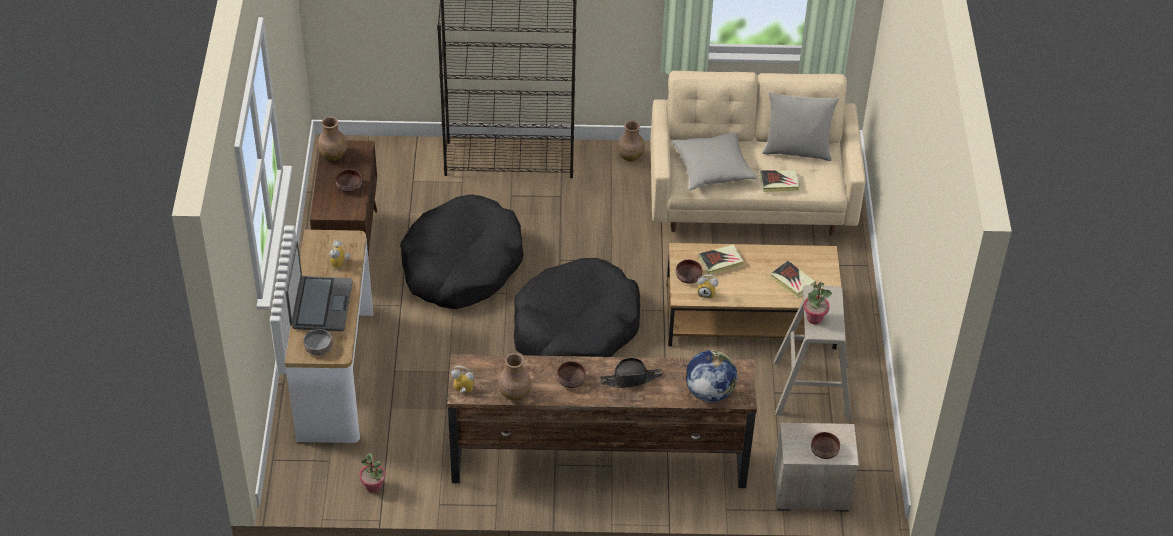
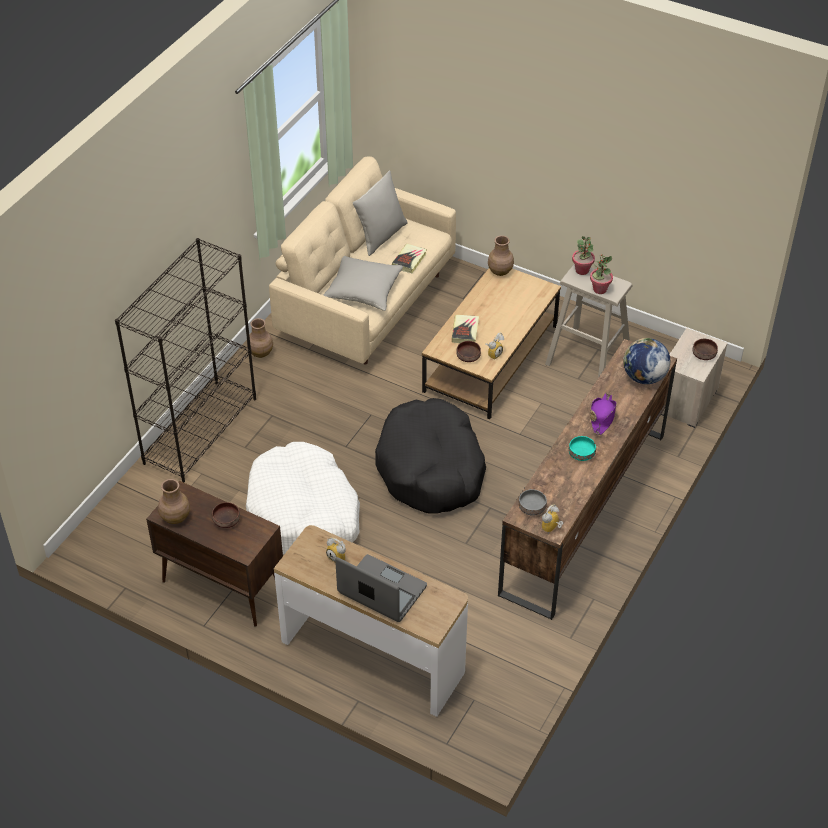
camera: 60 degrees left, 0 degrees up
(318, 347) = (434, 612): grey bowl -> grey bowl (531, 508)
(373, 486) = (523, 677): potted plant -> potted plant (582, 270)
(462, 265) = (304, 514): black dog bed -> white dog bed
(514, 393) = (574, 496): brown vase -> brown vase (500, 271)
(571, 379) = (581, 454): brown bowl -> turquoise bowl
(631, 379) = (602, 417): black hat -> purple hat
(792, 281) = (514, 301): book -> none

